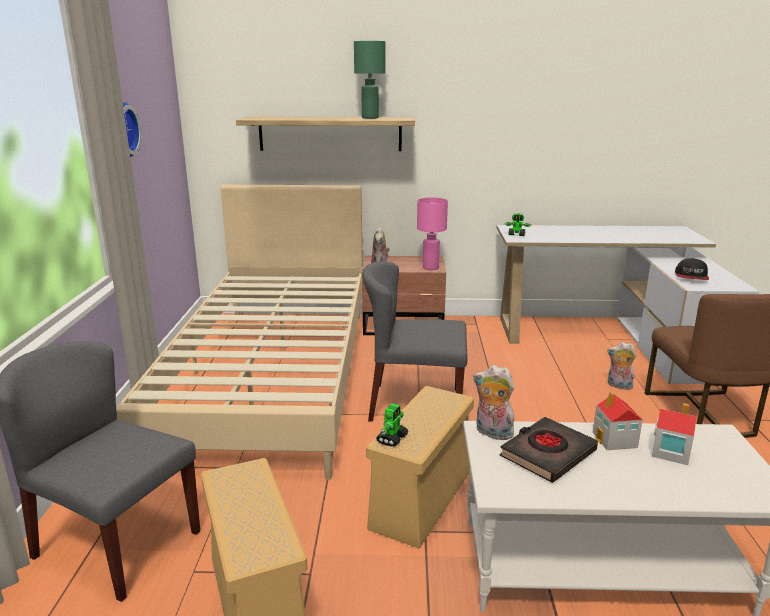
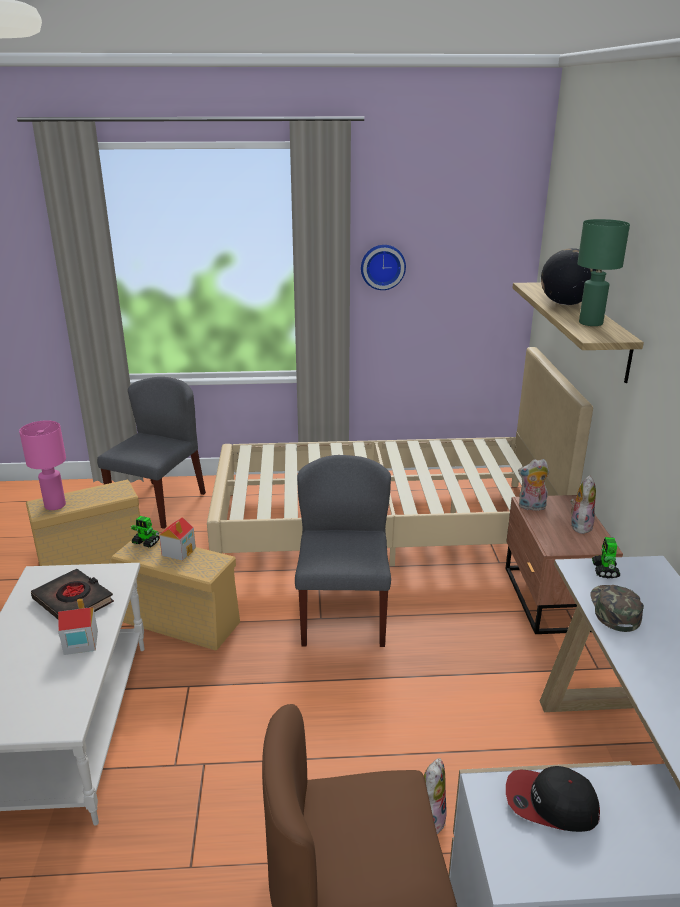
camera: 85 degrees right, 5 degrees up
(316, 118) = (565, 304): none -> globe
(431, 268) = (555, 543): pink table lamp -> pink table lamp (54, 505)
(492, 433) = (114, 575): plush toy -> plush toy (579, 525)
(555, 237) = (613, 609): none -> green cap
(669, 452) = (49, 675): toy house -> toy house (179, 551)

